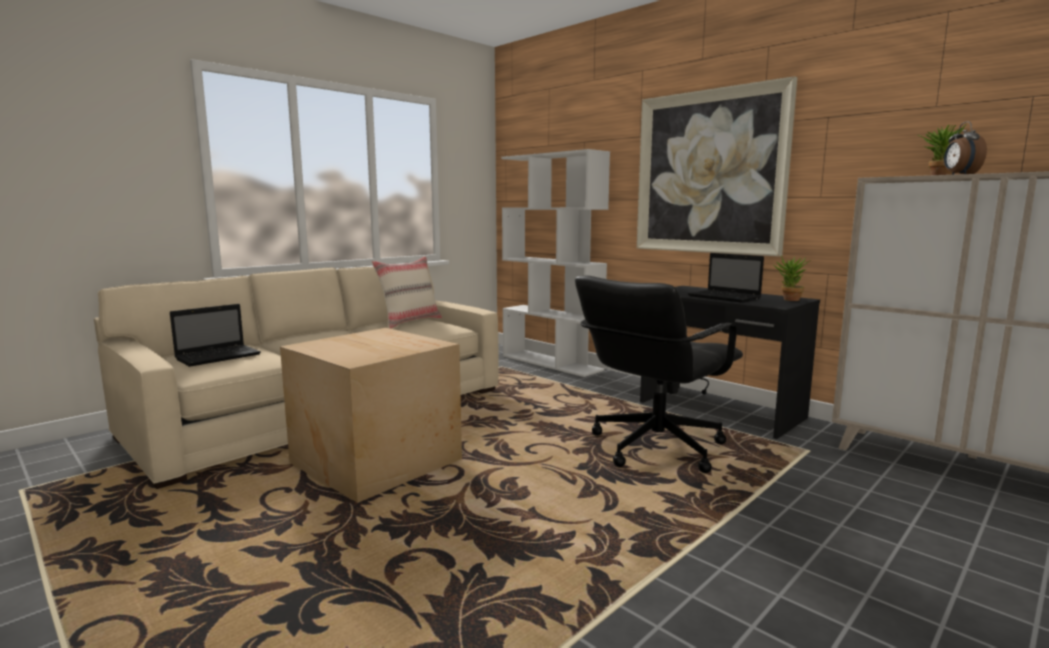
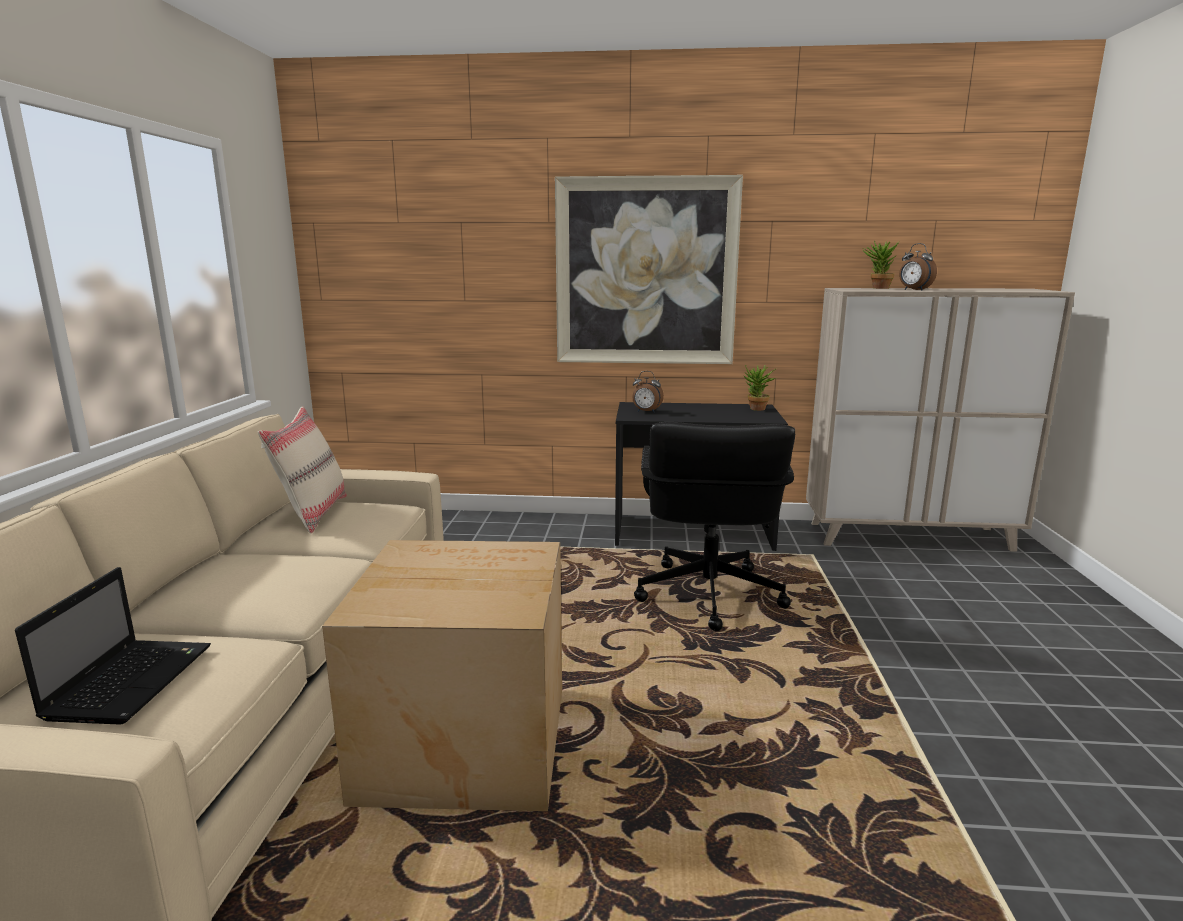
camera: 40 degrees left, 5 degrees up
(552, 363) = (444, 519): white bookcase -> none
(682, 291) = (646, 412): none -> alarm clock
(725, 297) = (705, 415): laptop -> none

